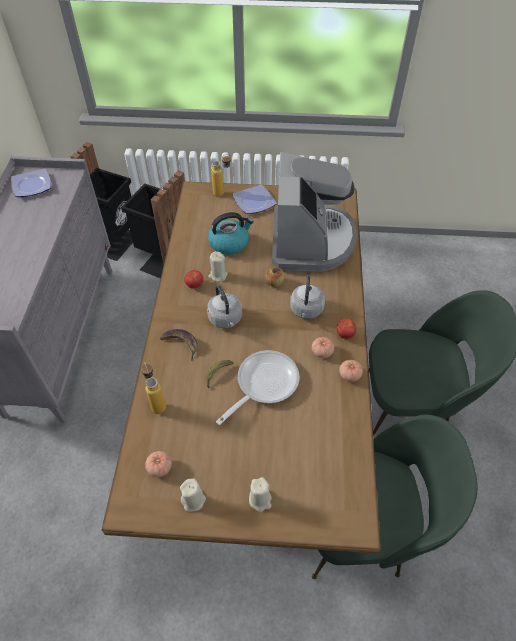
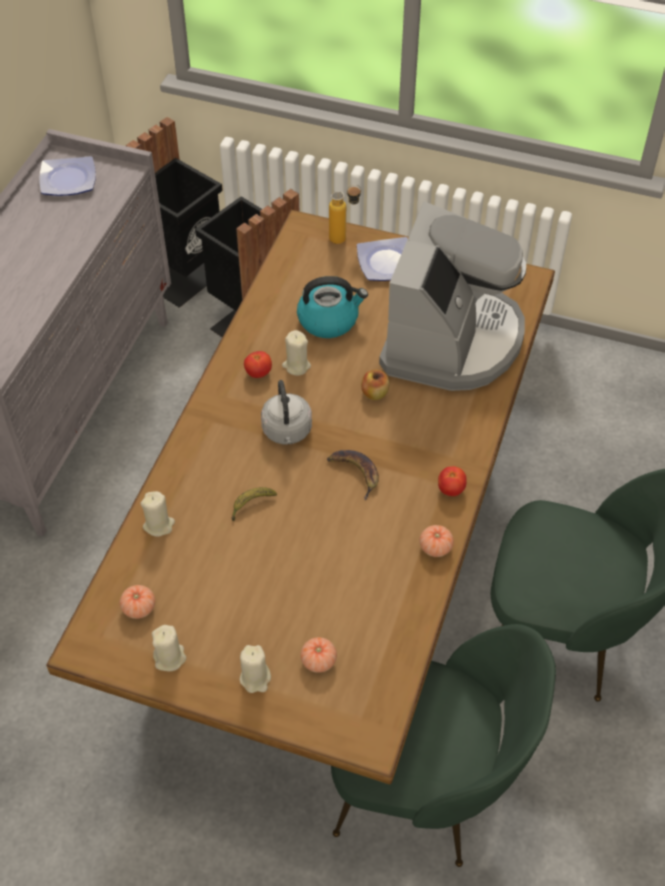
camera: 15 degrees right, 0 degrees up
(157, 403) = (159, 525): bottle -> beige candle
(181, 343) = (215, 453): banana -> banana (355, 473)
(263, 384) = (309, 532): frying pan -> none
(306, 310) = (407, 443): grey kettle -> none
(322, 352) = (408, 507): tomato -> tomato (318, 661)

